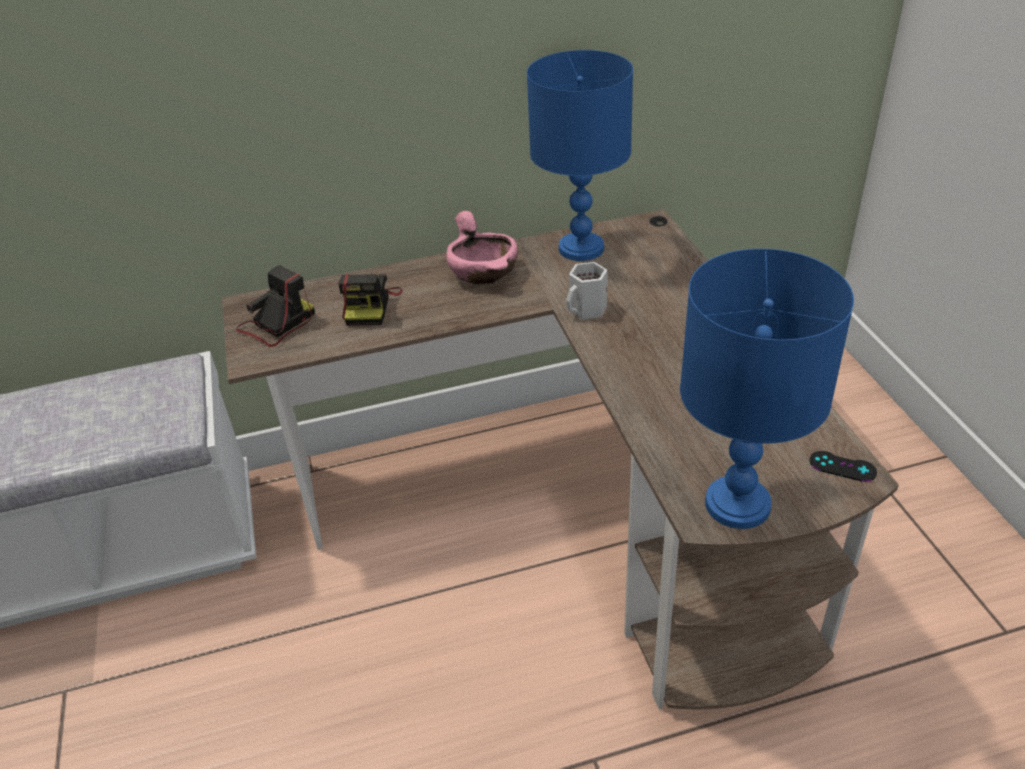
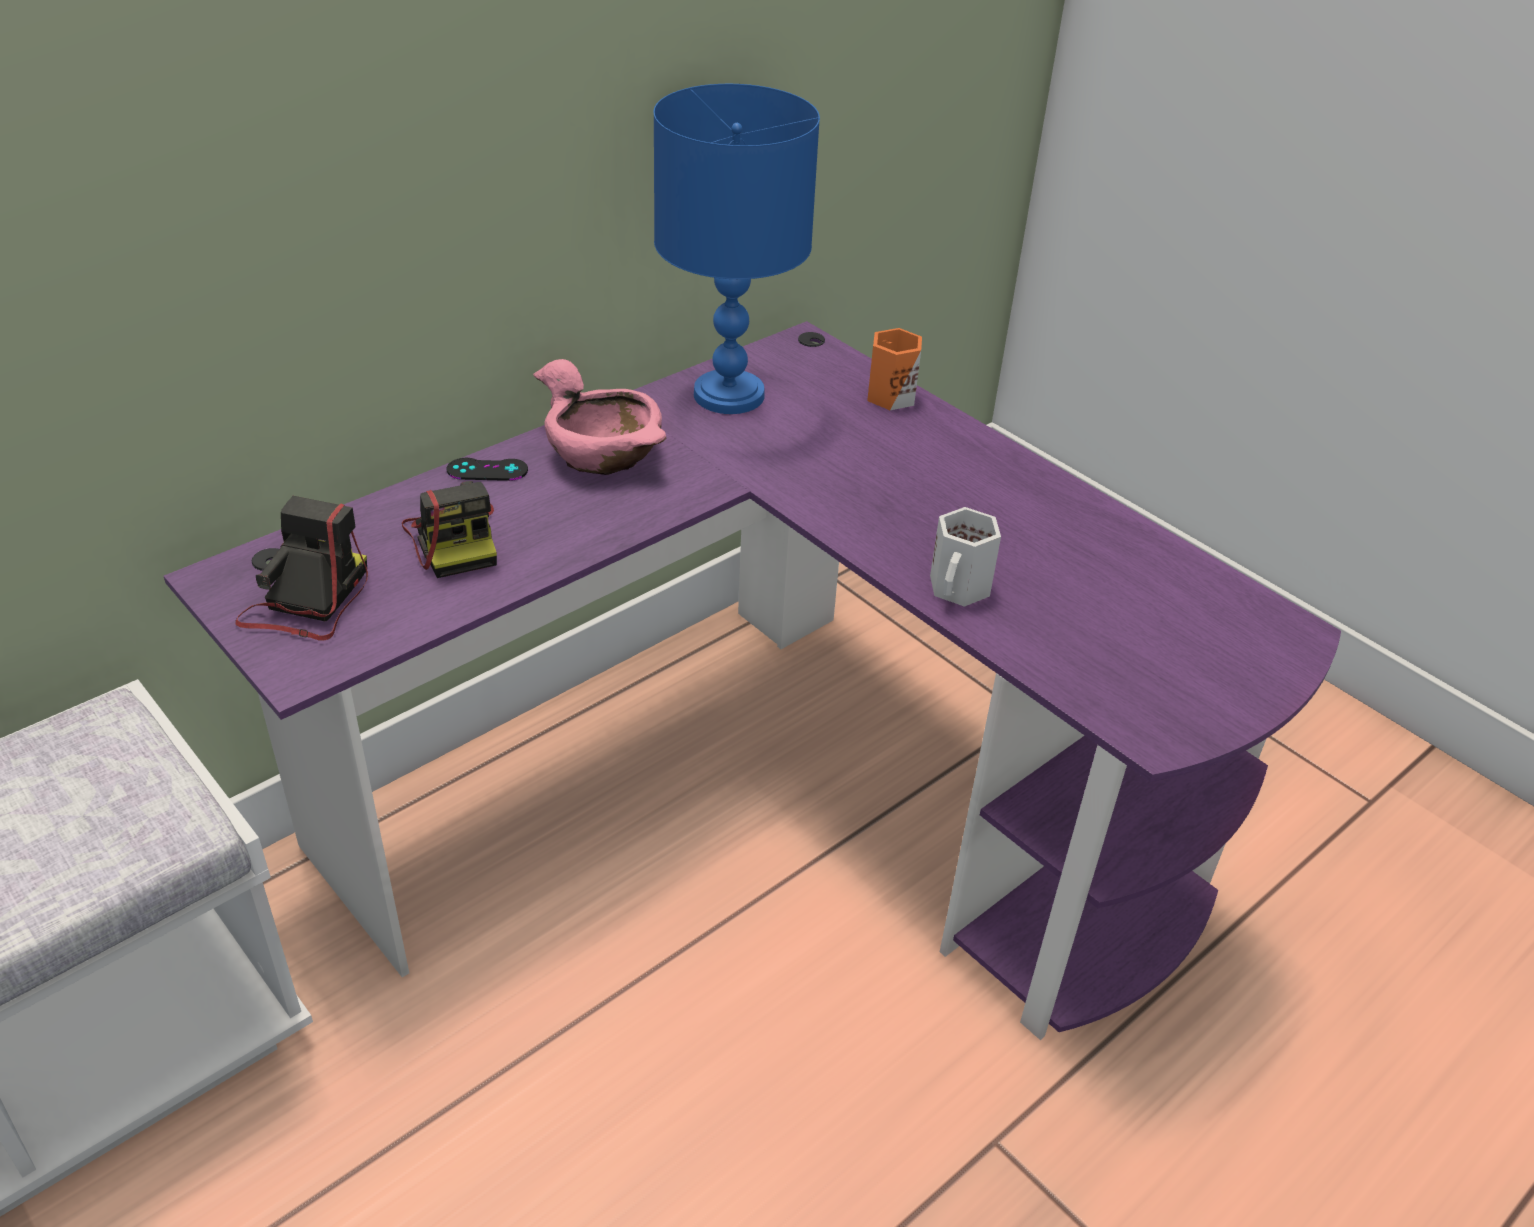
camera: 30 degrees left, 0 degrees up
(571, 510) = (771, 798): brown desk -> purple desk
(587, 310) = (801, 482): white mug -> white mug (960, 588)
(683, 264) = (888, 395): none -> orange mug
(736, 503) = (1179, 703): blue table lamp -> none
(842, 466) = (1266, 624): black game controller -> black game controller (487, 470)

